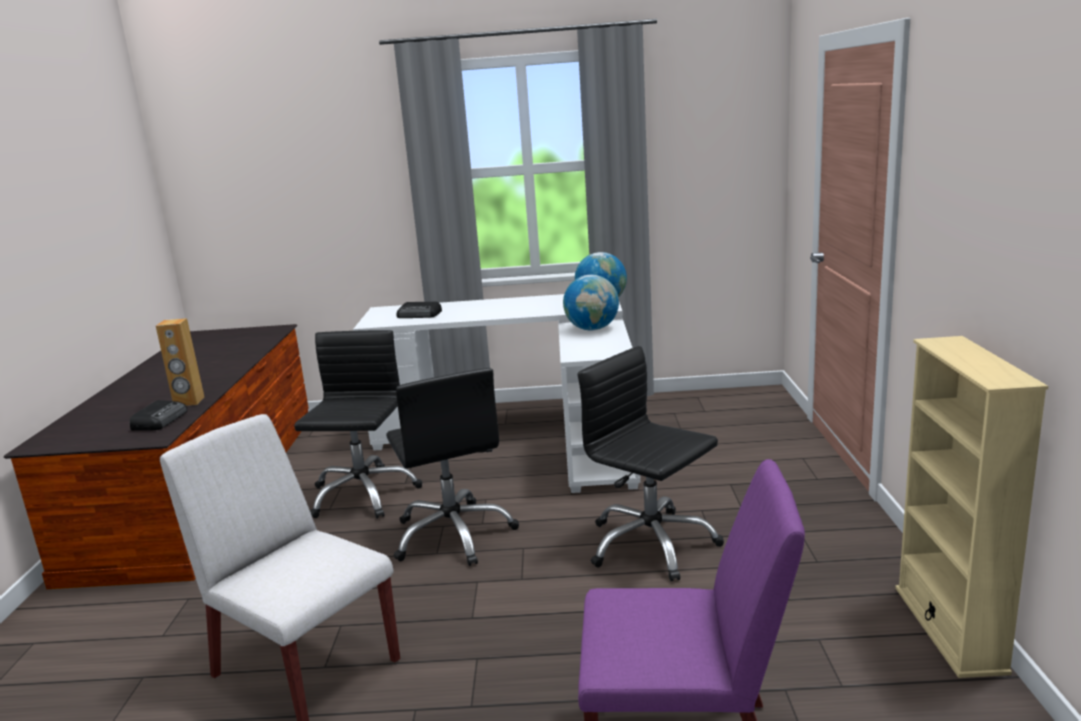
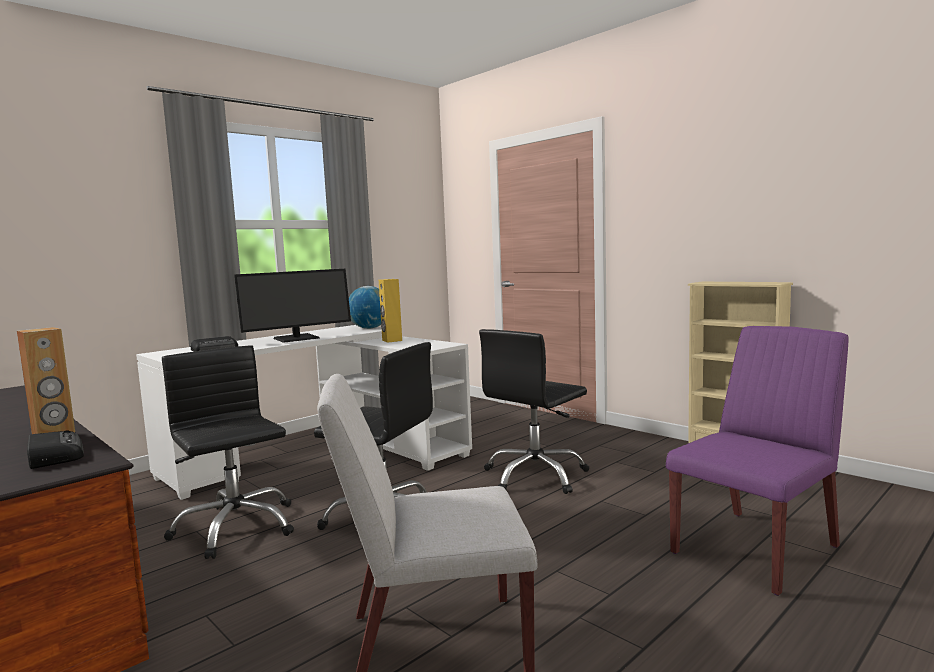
camera: 45 degrees left, 10 degrees down
(506, 310) = (297, 338): none -> monitor
(592, 329) = (391, 340): globe -> yellow speaker
(651, 544) = (535, 476): black office chair -> black office chair turned 45 degrees counterclockwise

